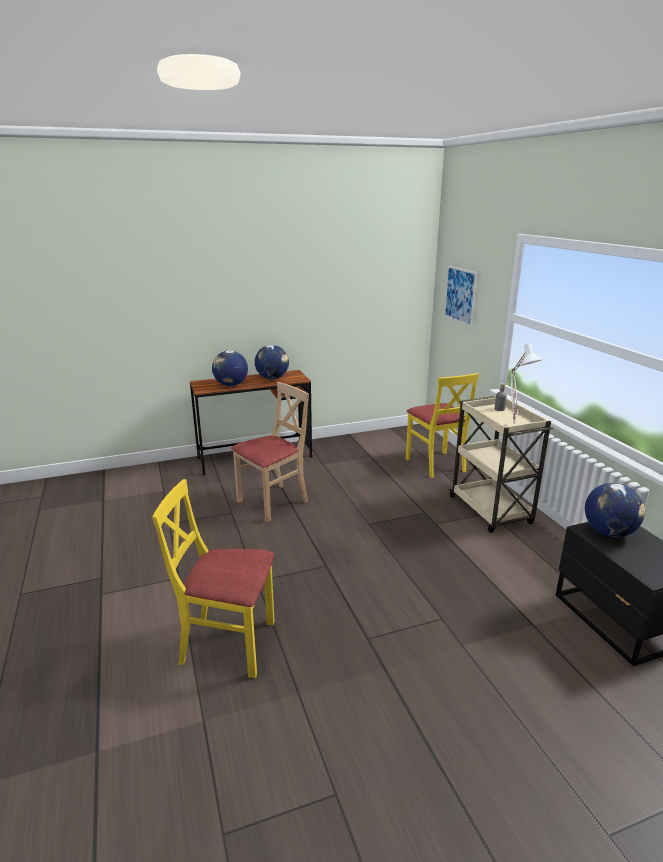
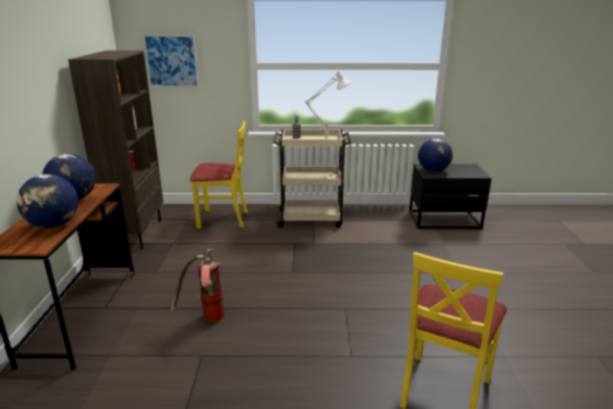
camera: 70 degrees left, 0 degrees up
(273, 502) = (206, 319): beige chair -> fire extinguisher
(372, 438) = (137, 233): none -> brown bookcase

